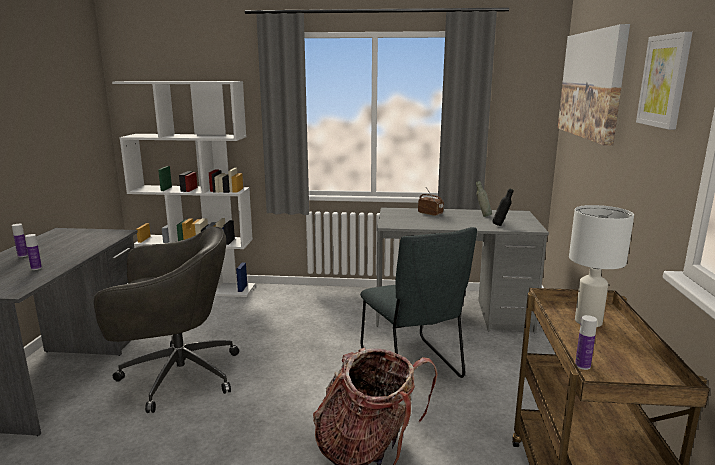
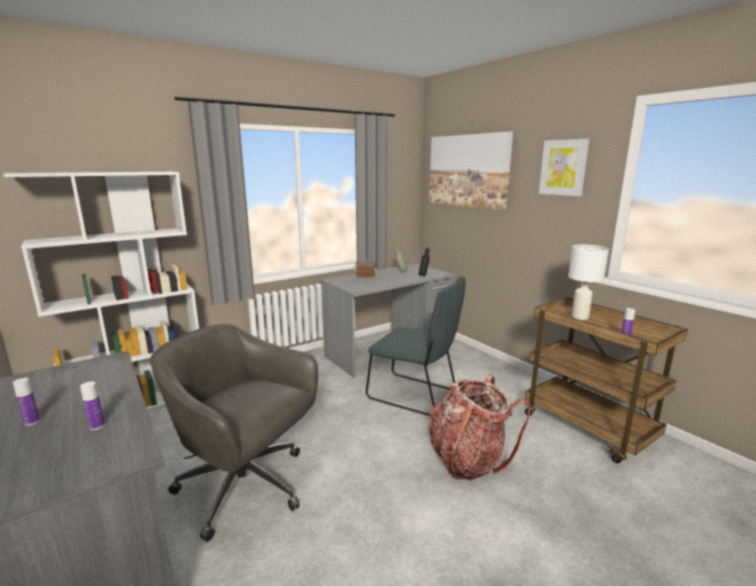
camera: 40 degrees left, 0 degrees up
(176, 375) = (246, 487): grey office chair -> grey office chair turned 105 degrees counterclockwise

